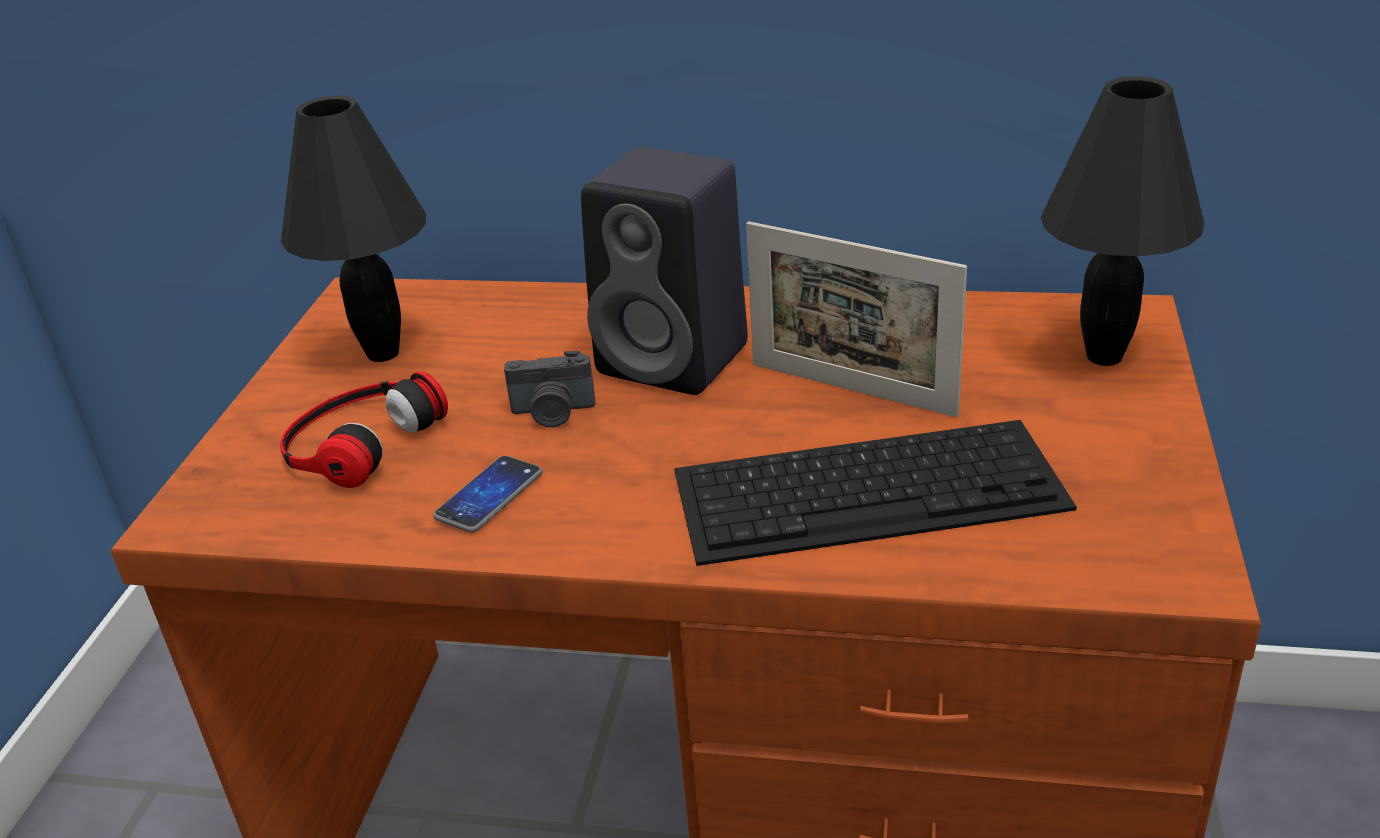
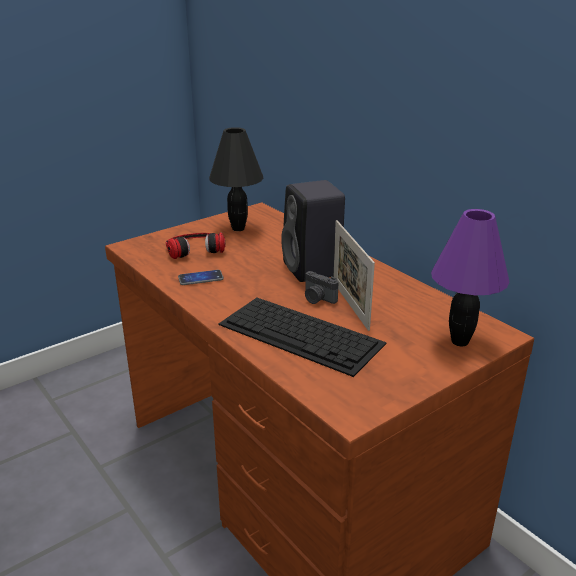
camera: 40 degrees right, 5 degrees down
(553, 413) = (253, 266): camera -> camera (318, 299)
(1105, 356) = (460, 342): black table lamp -> purple table lamp

